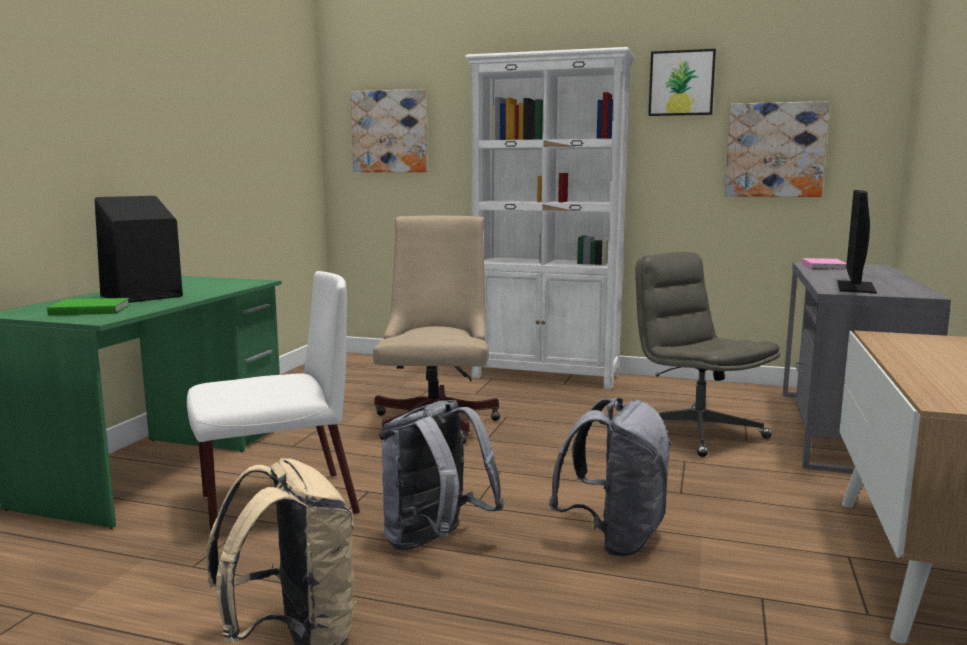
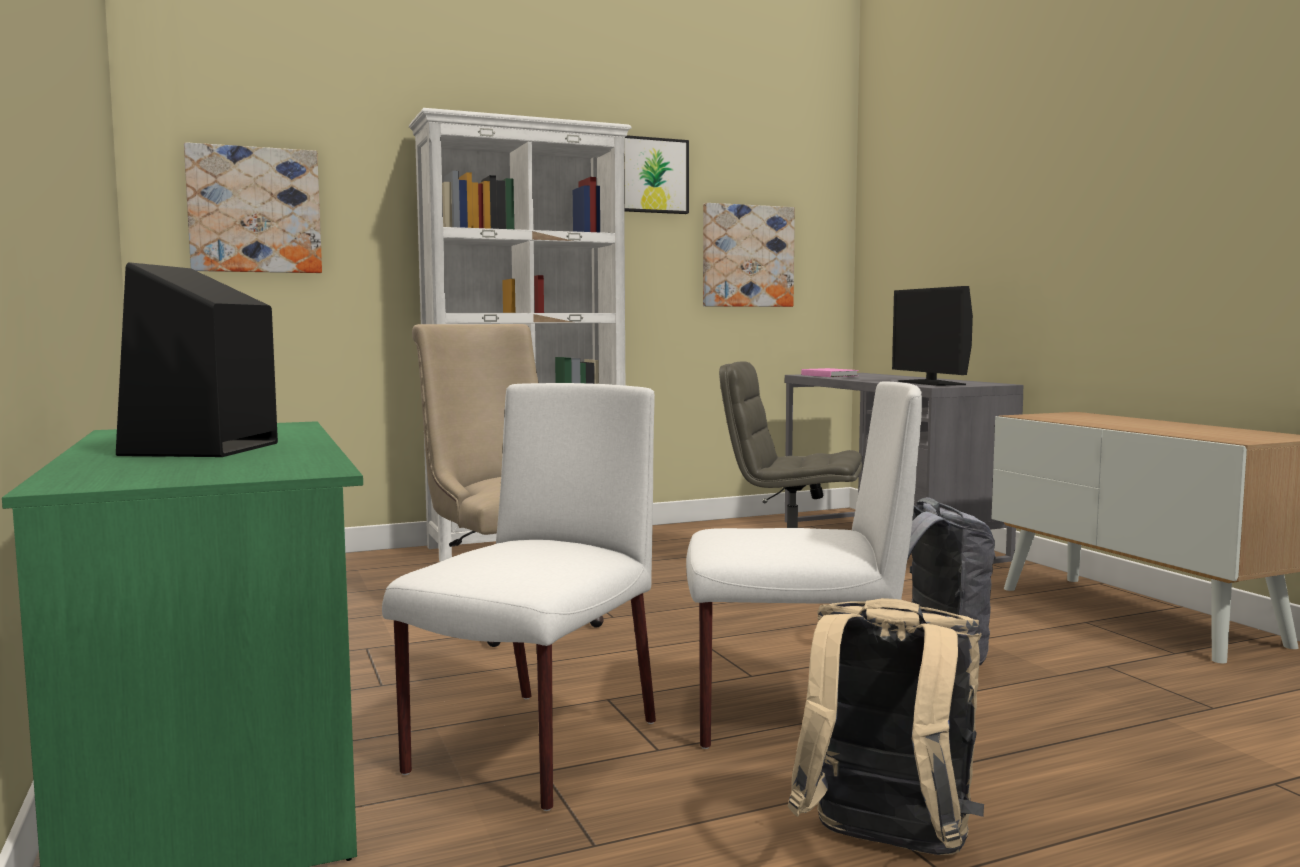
camera: 40 degrees left, 5 degrees down
(88, 310) = (216, 467): green book -> none
(435, 542) = (796, 718): grey backpack -> white chair

